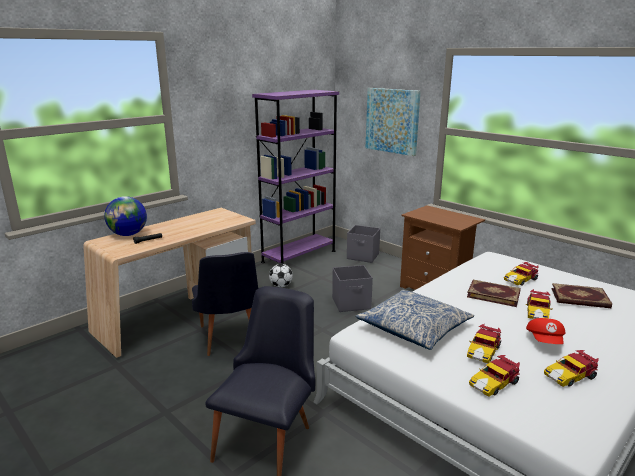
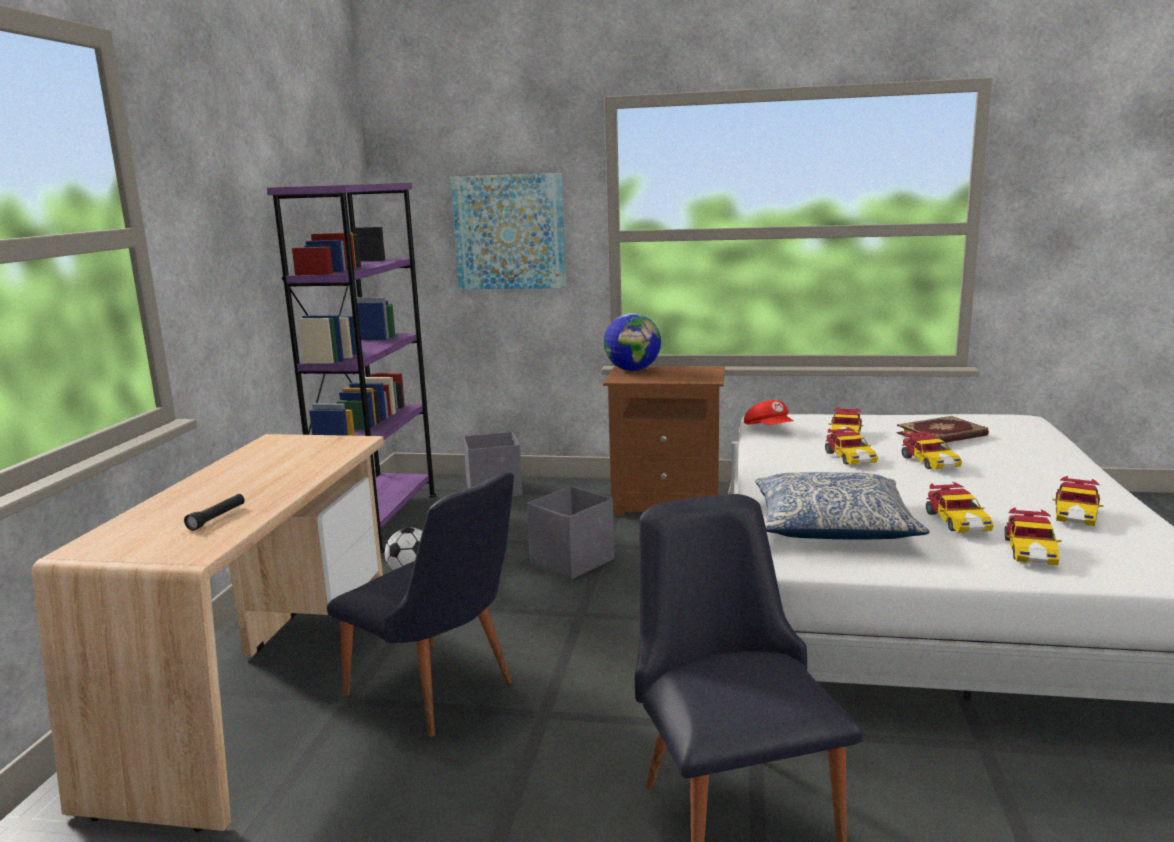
camera: 35 degrees left, 5 degrees down
(128, 234) = (139, 521): globe -> globe (633, 370)
(493, 294) = (849, 458): book -> toy car
(545, 341) = (991, 488): red cap -> red cap (769, 429)

